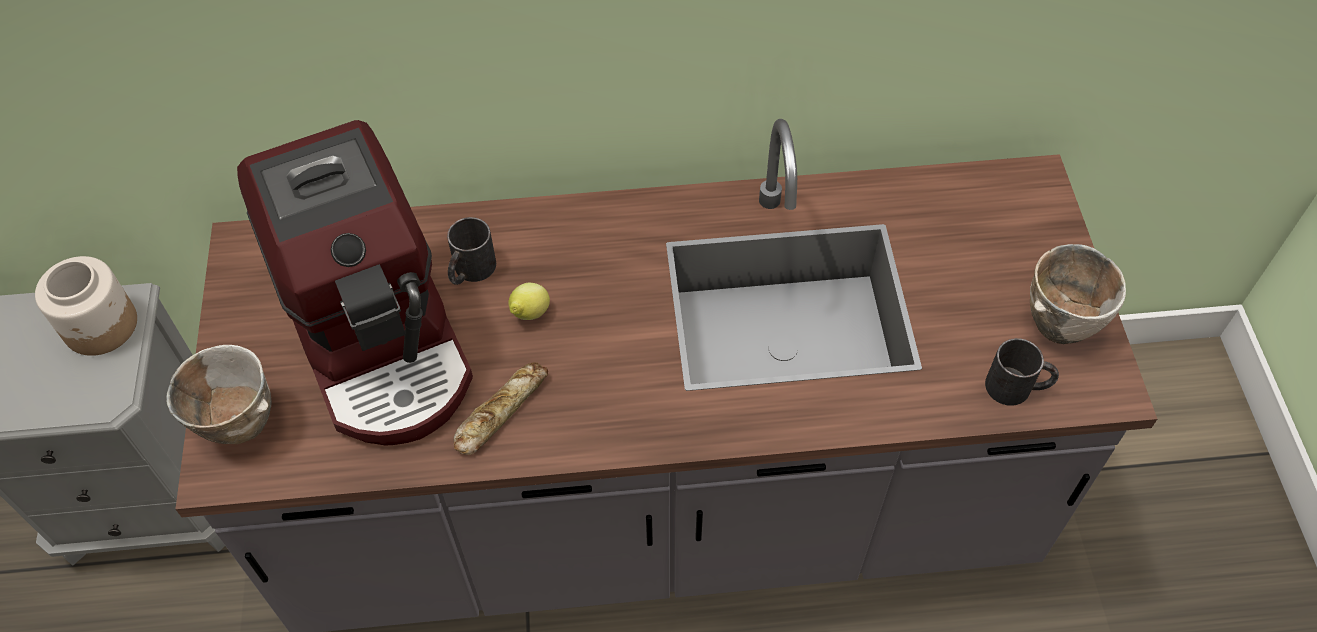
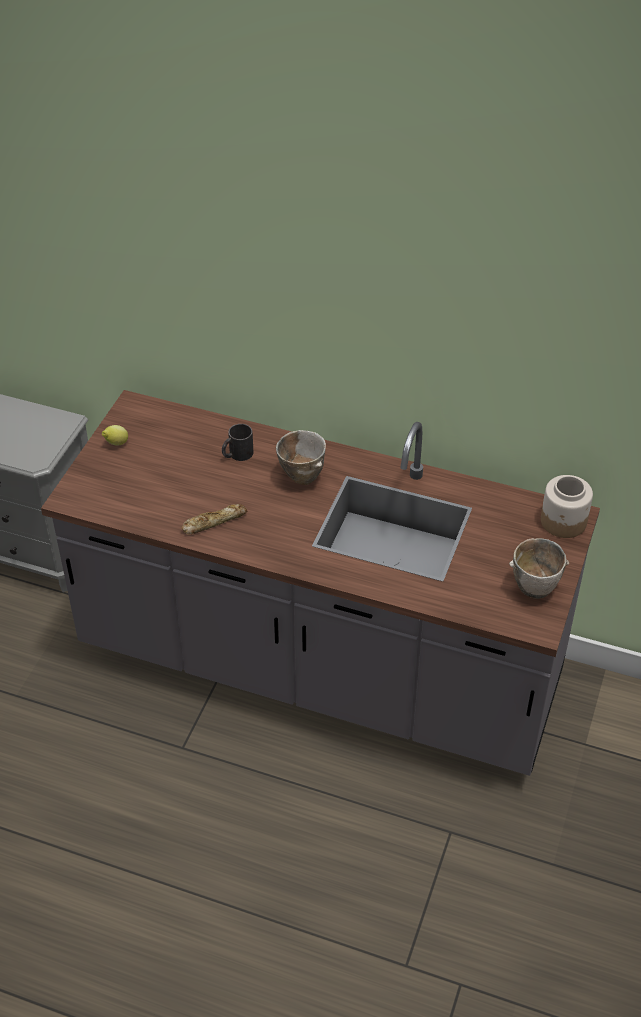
camera: 25 degrees right, 10 degrees down
(101, 326) = (50, 427): jar -> jar (563, 522)
(238, 423) = (88, 482): bowl -> bowl (301, 476)
(382, 341) = (175, 471): coffee machine -> none
(529, 314) = (254, 484): lemon -> lemon (116, 444)
(1017, 387) = (489, 608): black mug -> none

